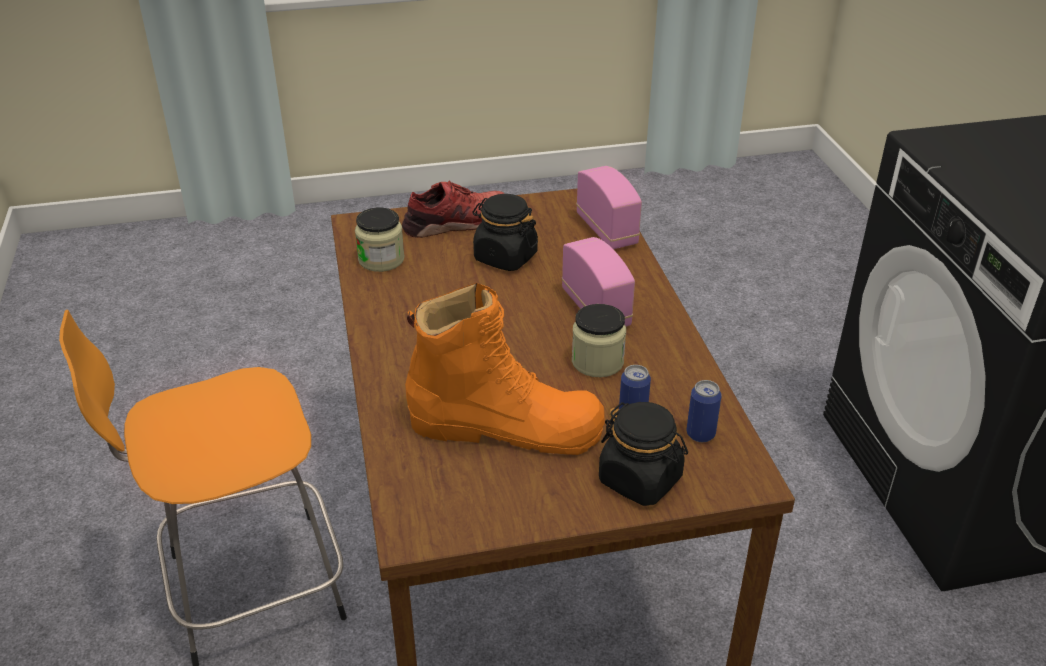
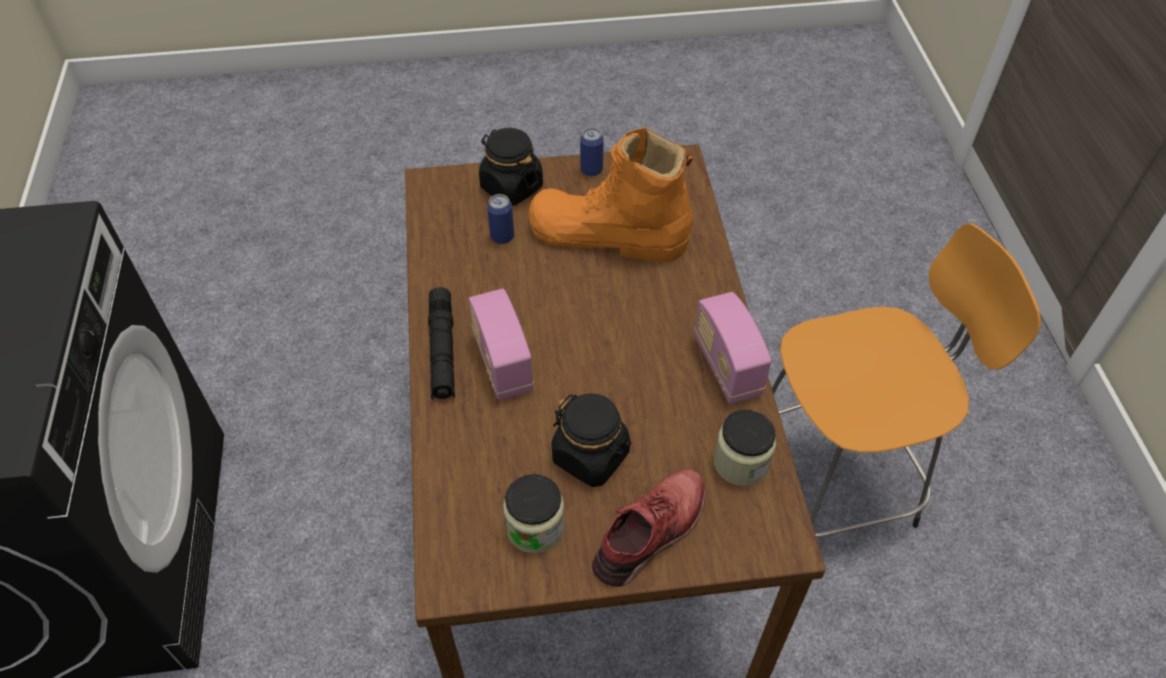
camera: 175 degrees left, 15 degrees up
(456, 223) = (651, 533): red shoe -> red shoe turned 150 degrees clockwise
(597, 361) = (517, 295): jar -> jar (535, 527)
(607, 230) = (455, 501): radio -> radio (726, 366)
(656, 314) = (442, 350): none -> black flashlight
(700, 434) = (452, 219): can -> can (591, 170)

